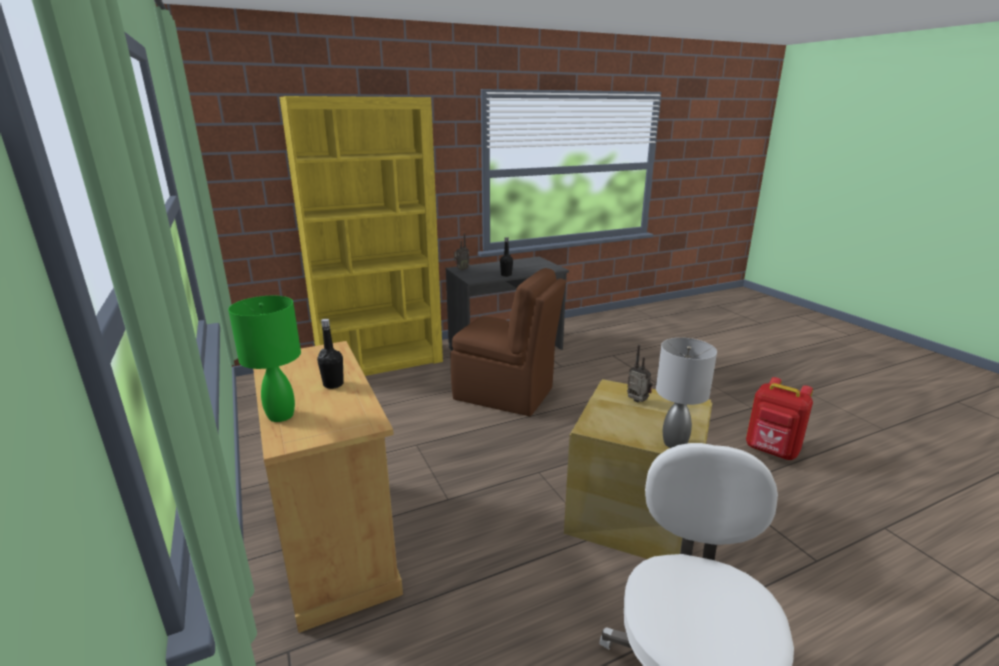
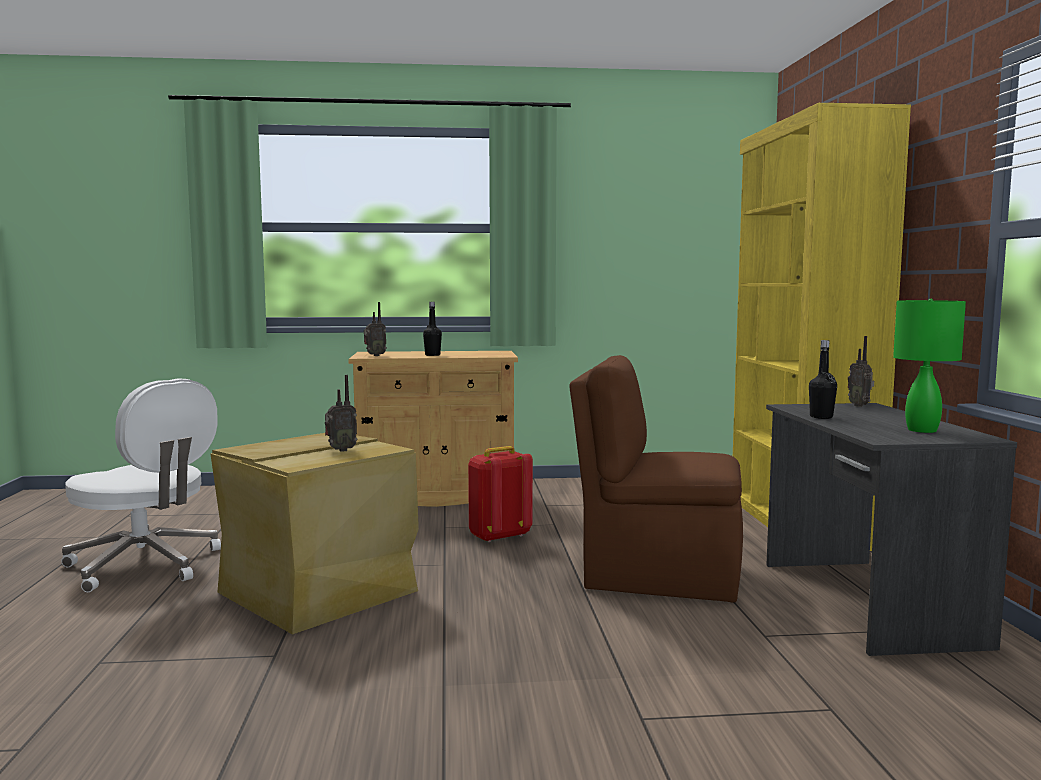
camera: 110 degrees right, 15 degrees down
(280, 415) = (403, 352): green table lamp -> green table lamp (922, 430)
(348, 420) = (374, 355): none -> radio
(506, 394) = (657, 576): brown chair -> brown chair turned 60 degrees clockwise
(674, 443) = (251, 446): grey table lamp -> none
(771, 451) = (284, 744): red backpack -> red backpack (498, 536)

